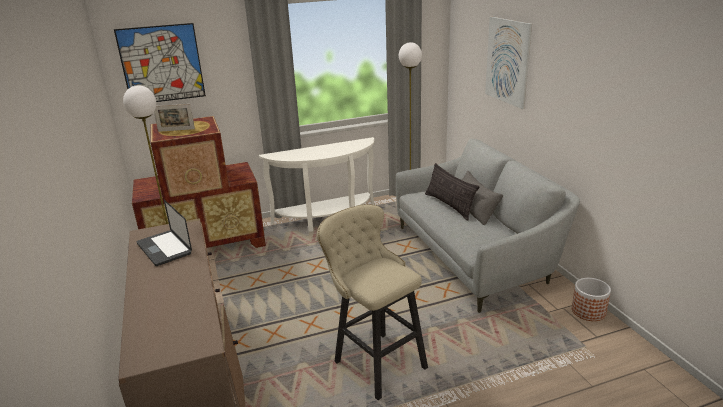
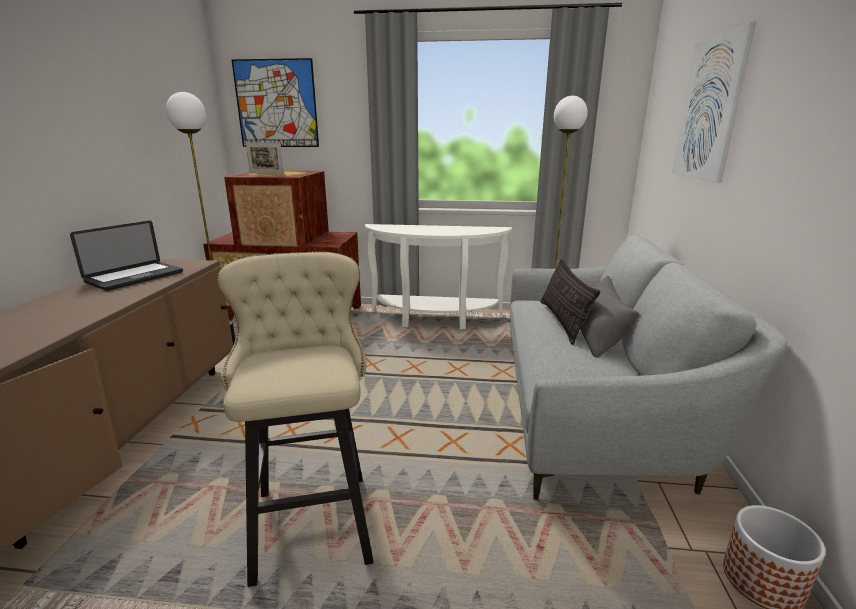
camera: 25 degrees right, 5 degrees down
(164, 248) = (135, 277): laptop -> laptop turned 135 degrees counterclockwise

